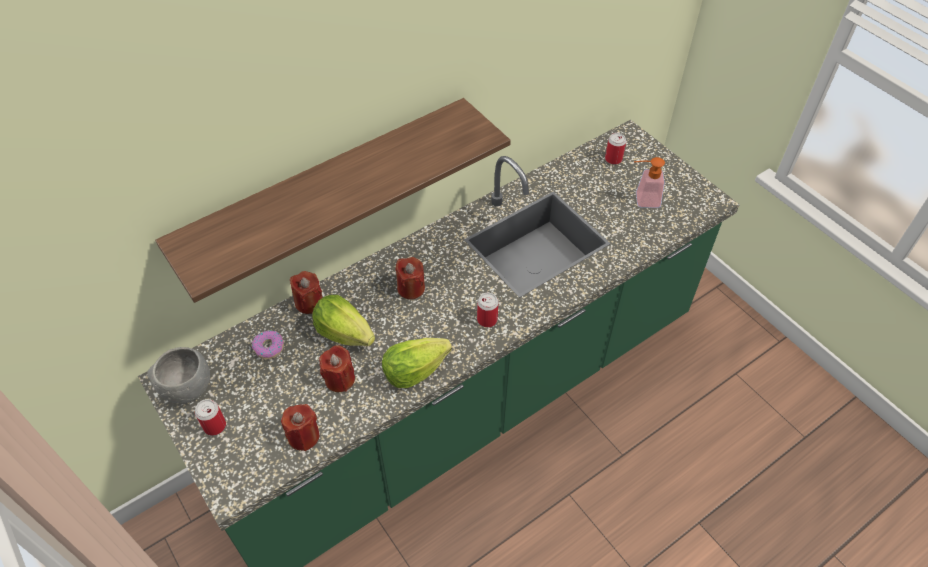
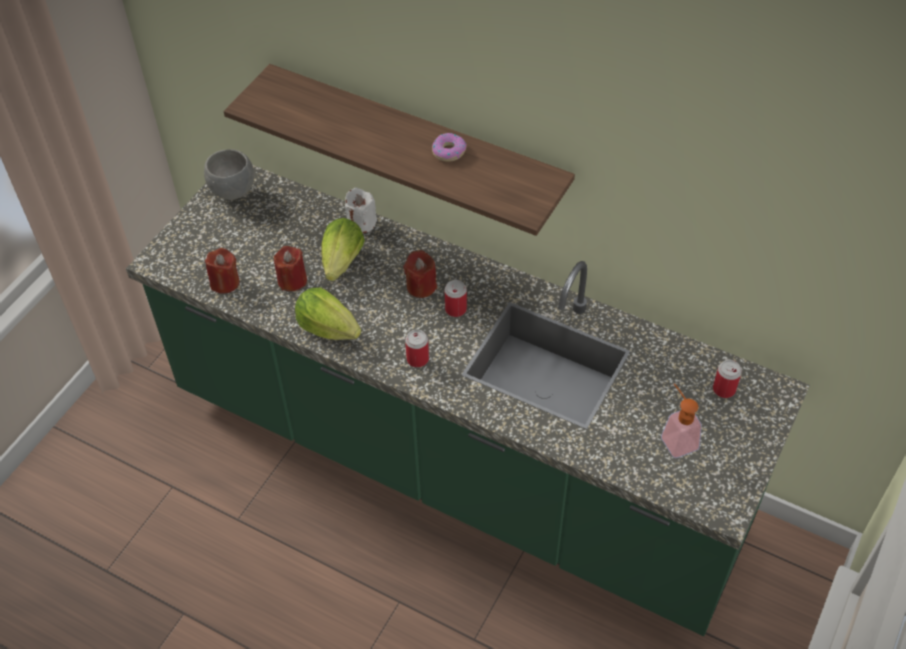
camera: 65 degrees right, 0 degrees up
(215, 426) = (208, 223): can -> can (455, 309)
(269, 347) = (299, 219): donut -> donut (448, 151)
(309, 303) = (361, 223): red candle -> white candle

